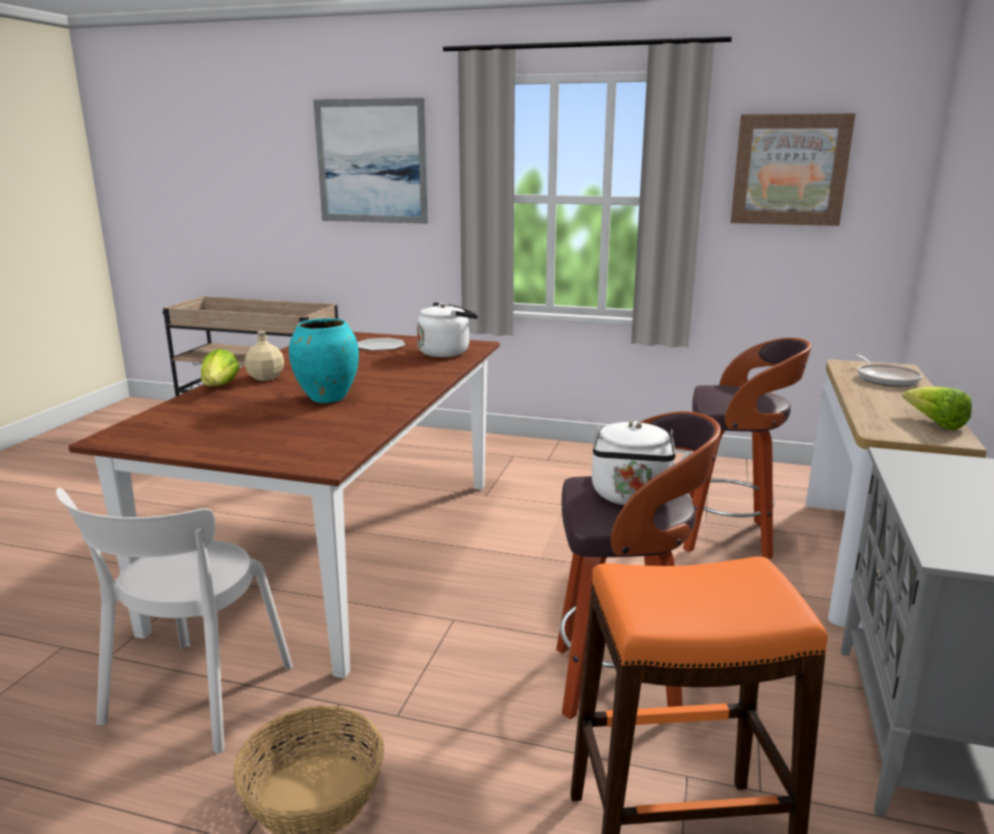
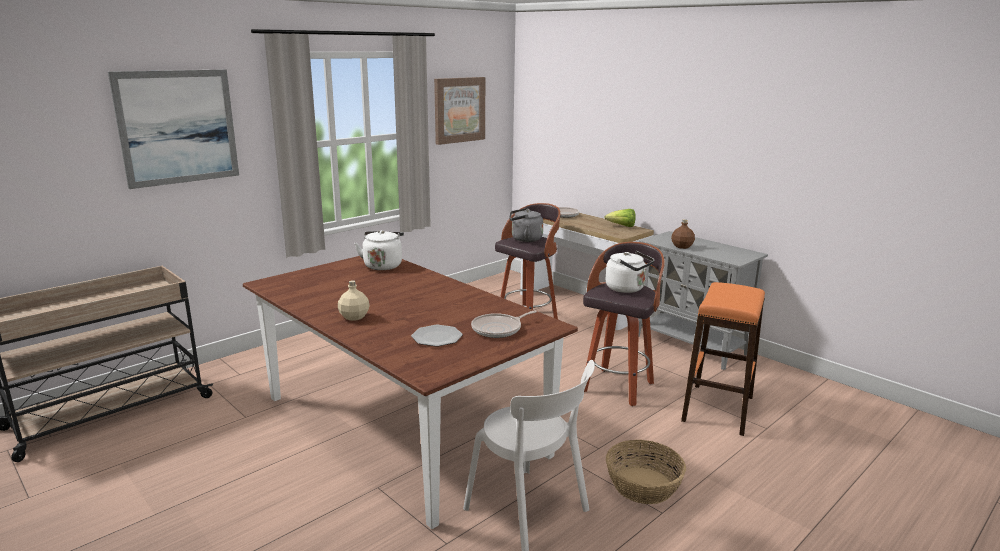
camera: 60 degrees left, 0 degrees up
(220, 387) = (356, 333): lettuce -> none
(283, 438) = (499, 329): none -> frying pan
(327, 398) = (434, 308): turquoise vase -> none
(380, 346) = (332, 276): plate -> plate (436, 337)
(736, 392) = (524, 239): none -> grey kettle
(917, 486) = (681, 246): none -> brown bottle

